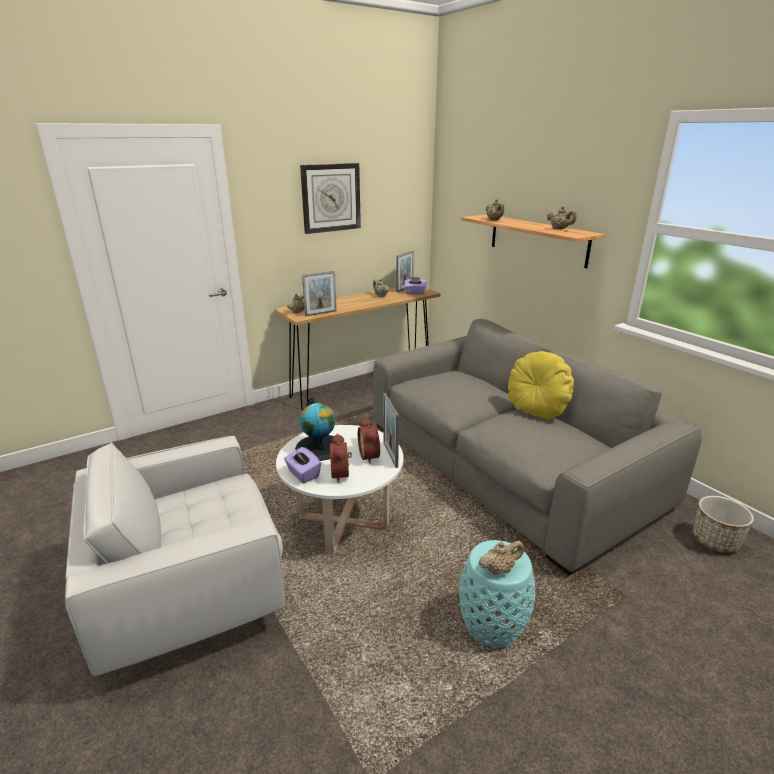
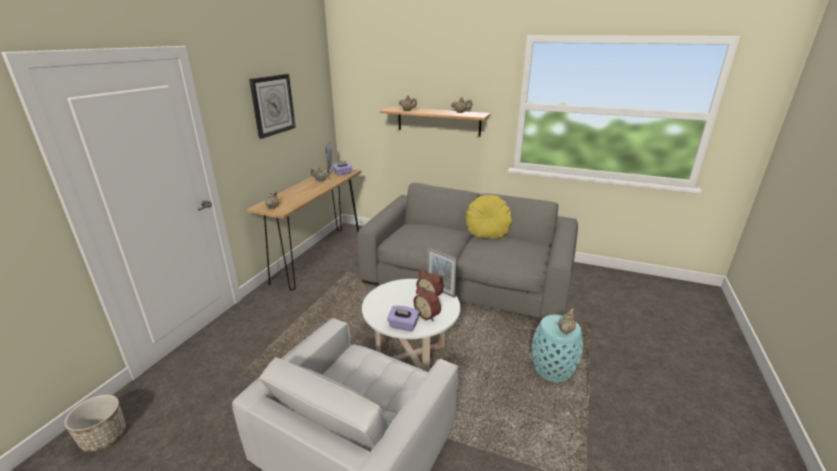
camera: 35 degrees left, 0 degrees up
(319, 447) = (390, 304): globe -> none
(321, 313) = (294, 204): picture frame -> none
(715, 541) = (596, 279): planter -> planter (104, 437)

